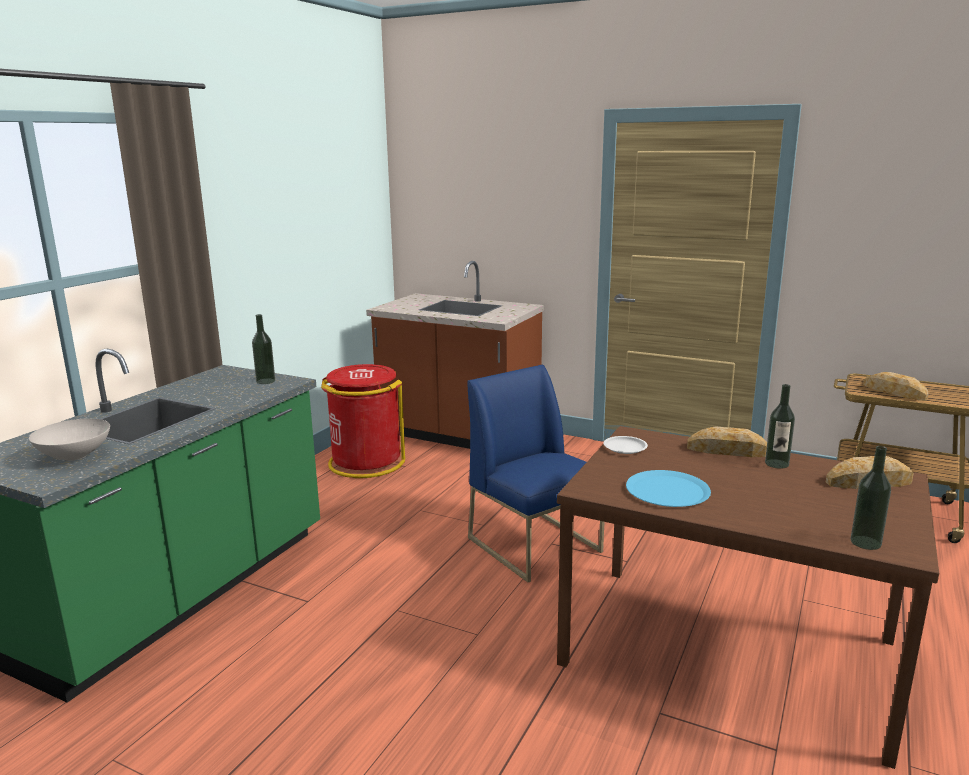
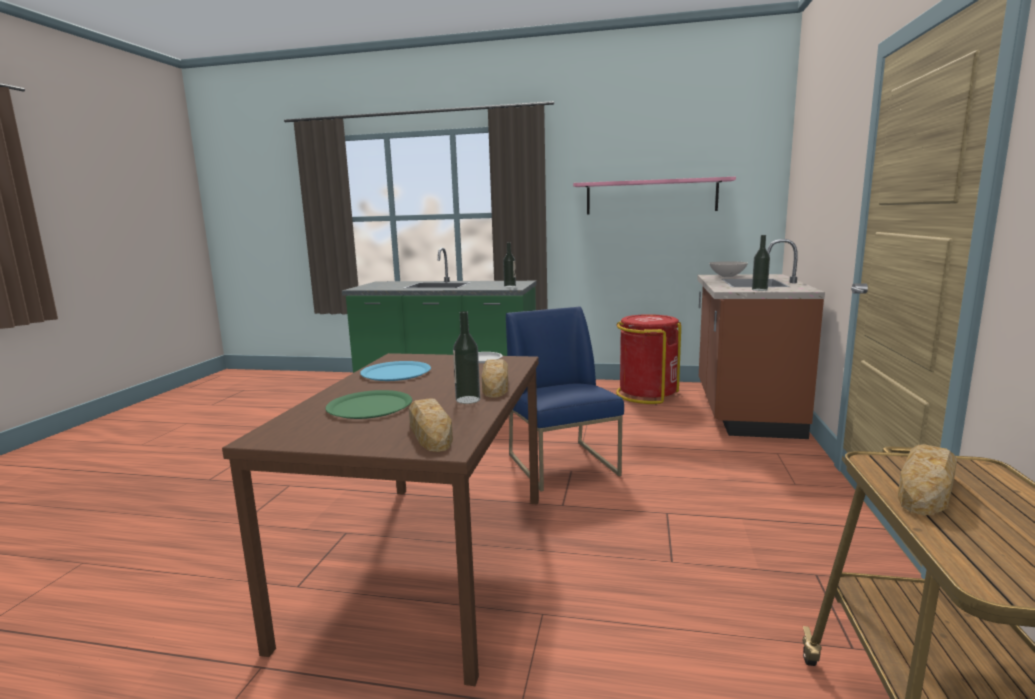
camera: 75 degrees right, 5 degrees down
(76, 456) = (385, 286): white bowl -> white bowl (727, 276)
(299, 222) = (651, 197): none -> pink shelf
(535, 545) = (563, 465): blue chair -> blue chair turned 60 degrees counterclockwise
(800, 504) = (369, 406): none -> green plate
(865, 542) = (288, 425): bottle -> bottle (759, 290)

